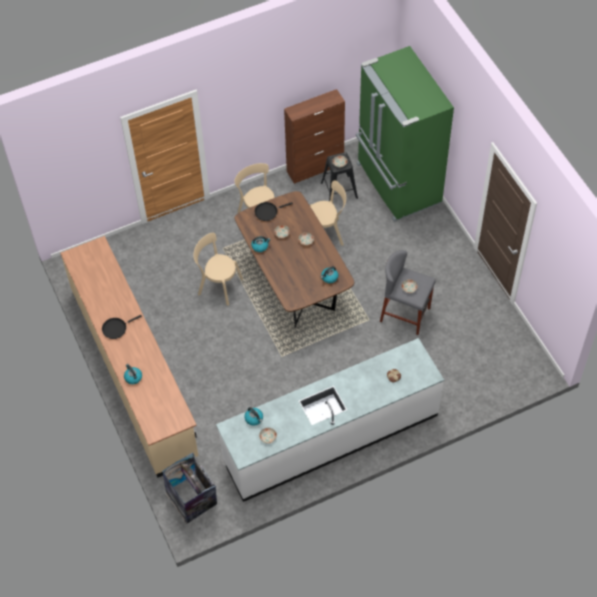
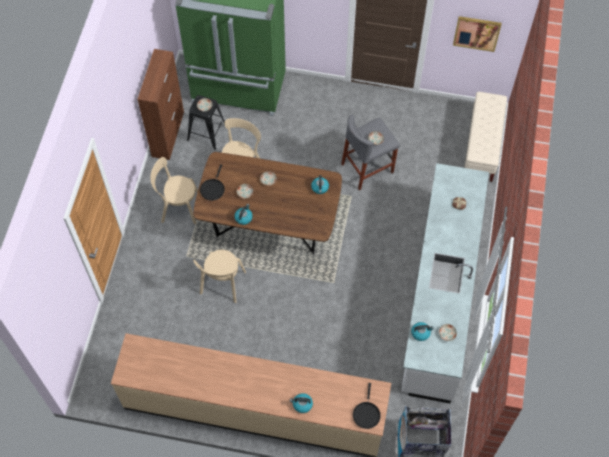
camera: 55 degrees left, 5 degrees up
(116, 328) = (237, 386): black frying pan -> black frying pan (366, 413)
(218, 286) = (222, 285): beige chair -> beige chair turned 45 degrees counterclockwise
(503, 383) = (482, 146): none -> beige bench
(552, 278) = (476, 33): none -> picture

